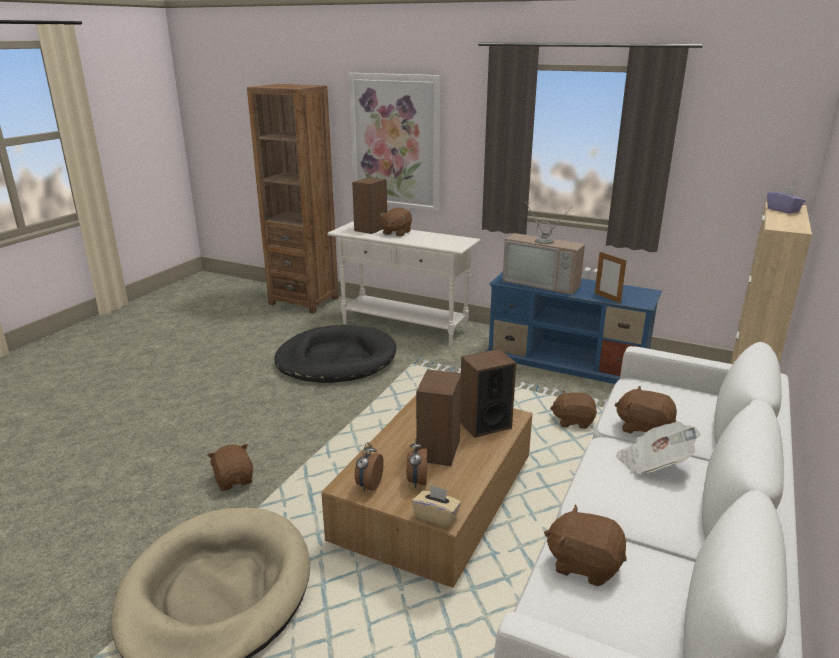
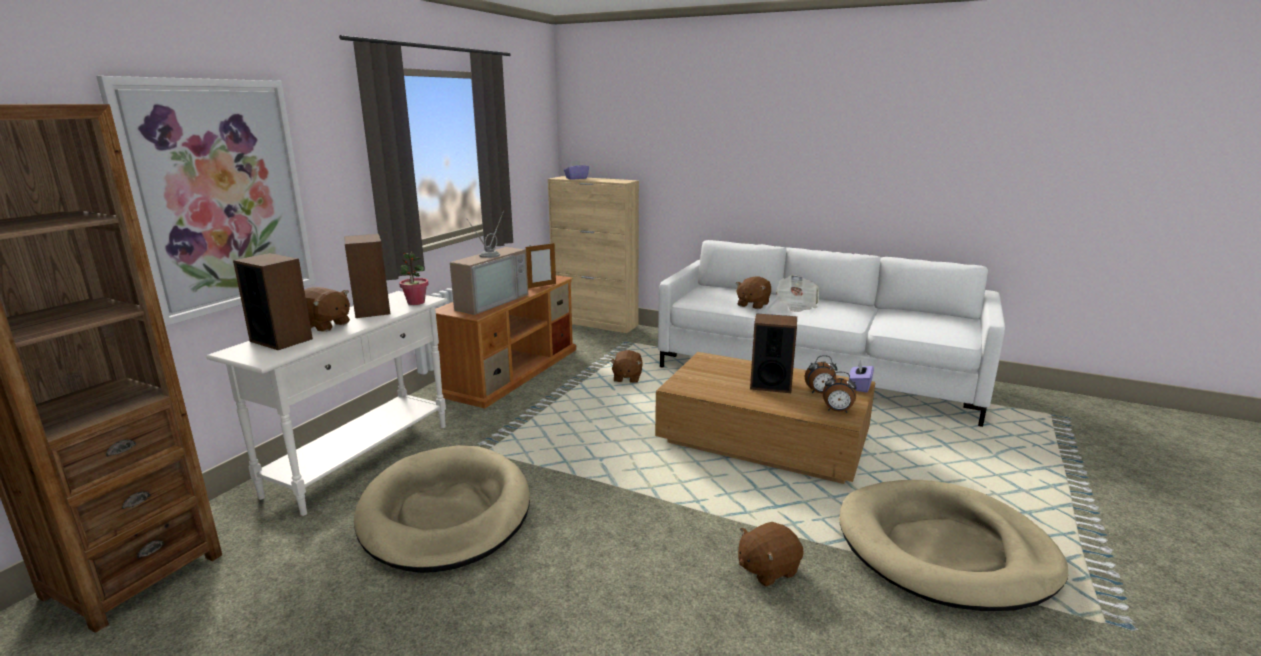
camera: 90 degrees left, 5 degrees down
(336, 360) = (446, 513): black dog bed -> beige dog bed
(436, 517) = (859, 386): beige tissue box -> purple tissue box
(447, 245) = (416, 302): none -> potted plant
(485, 424) = (722, 367): speaker -> speaker (371, 310)
(567, 361) = (512, 370): blue tv stand -> brown tv stand
(584, 564) = (908, 327): brown plush toy -> none

